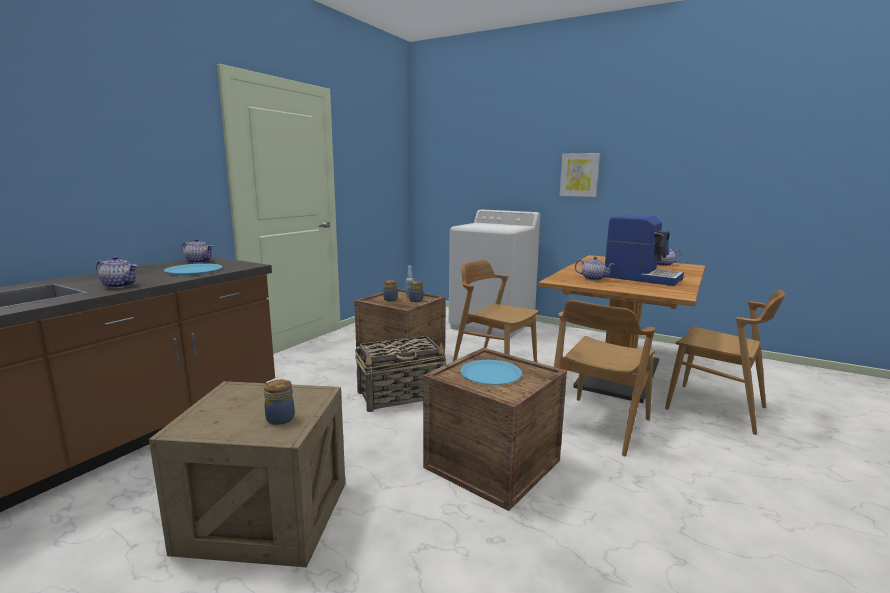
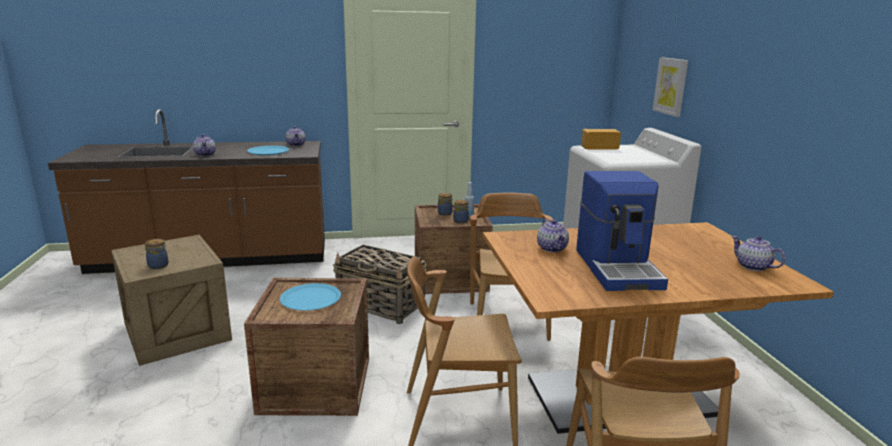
camera: 50 degrees right, 5 degrees up
(469, 225) = (599, 147): none -> bread
(579, 175) = (754, 95): picture -> picture (671, 86)

